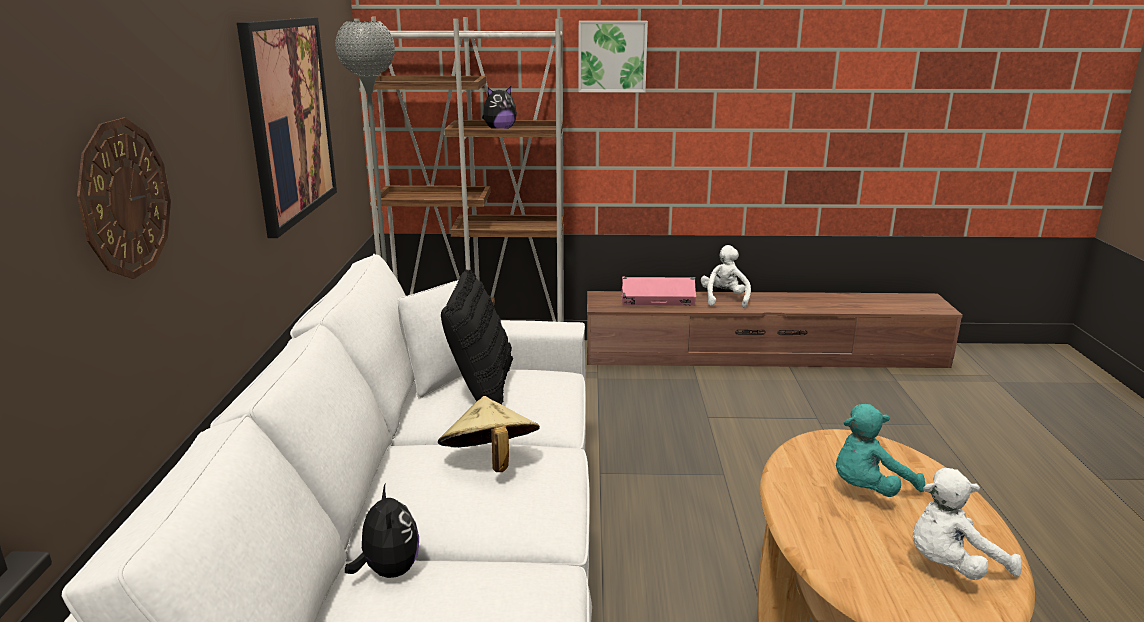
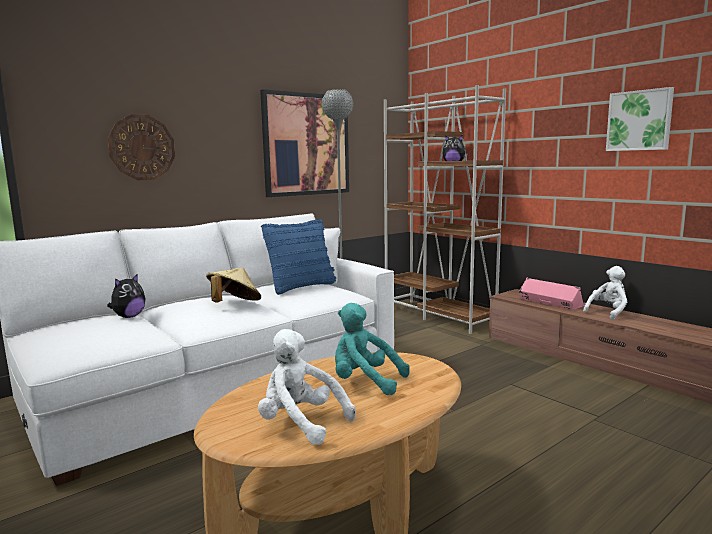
camera: 50 degrees right, 10 degrees down
(481, 390) = (301, 287): black pillow -> blue pillow
(612, 56) = (541, 113): picture -> picture (639, 120)

